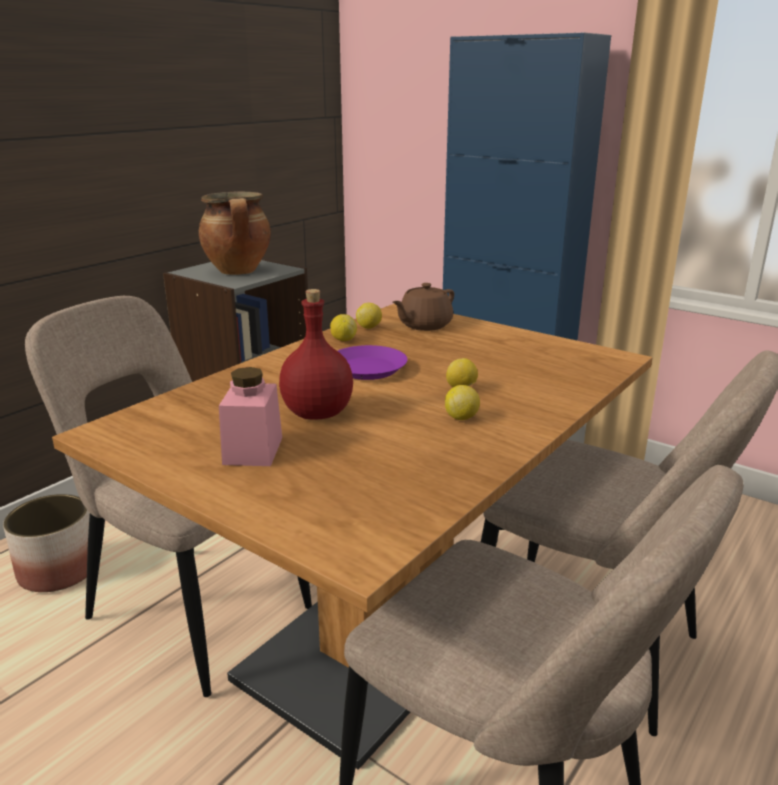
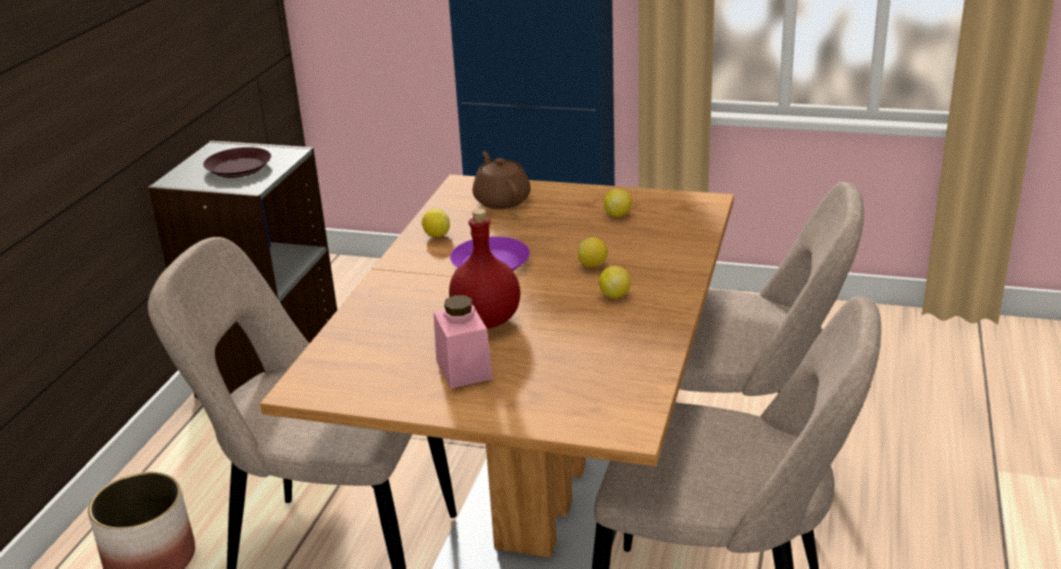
camera: 20 degrees left, 5 degrees up
(239, 271) = (239, 168): cooking pot -> brown plate
(369, 327) = (449, 214): lemon -> lemon (618, 215)
(424, 325) = (502, 200): brown teapot -> brown teapot turned 135 degrees clockwise

